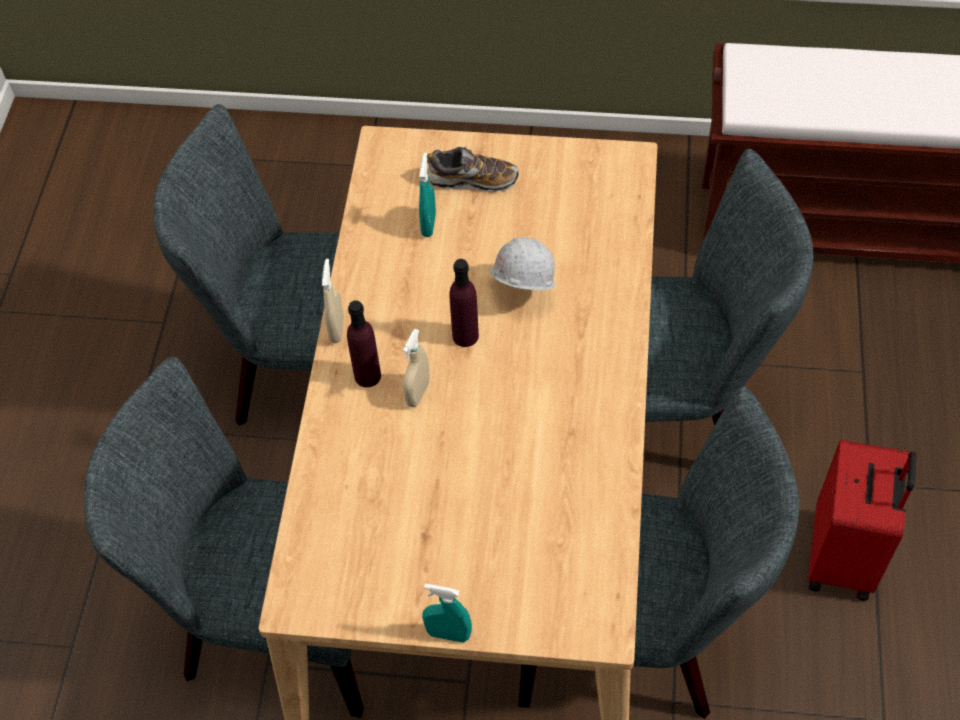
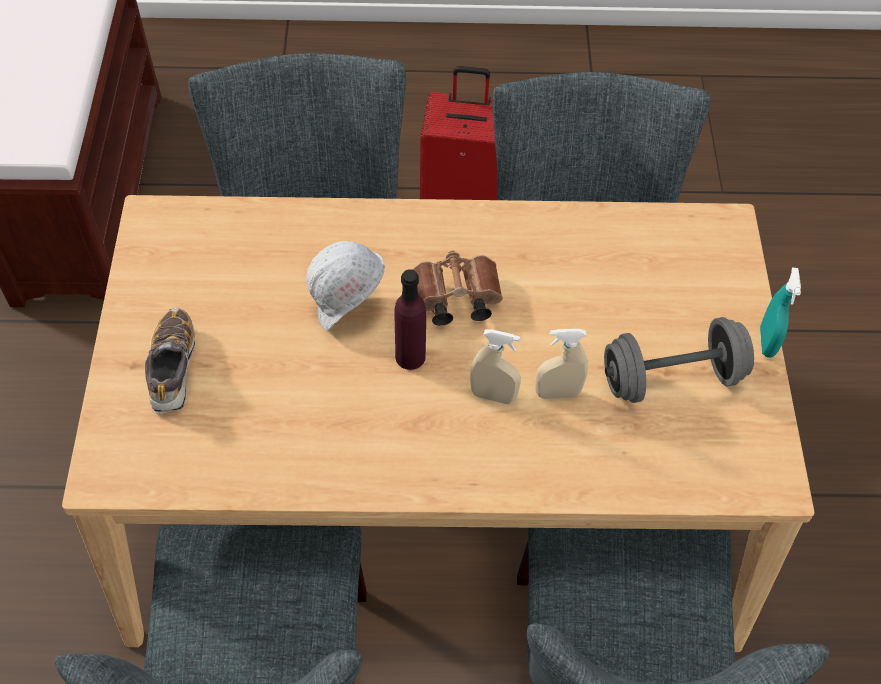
camera: 100 degrees left, 0 degrees up
(337, 329) = (411, 491): beige spray bottle -> beige spray bottle (557, 393)
(367, 376) = (475, 449): purple bottle -> none
(417, 538) = (671, 378): none -> grey dumbbell
(428, 225) = (244, 409): turquoise spray bottle -> none
(524, 371) = (453, 300): none -> brown binoculars

